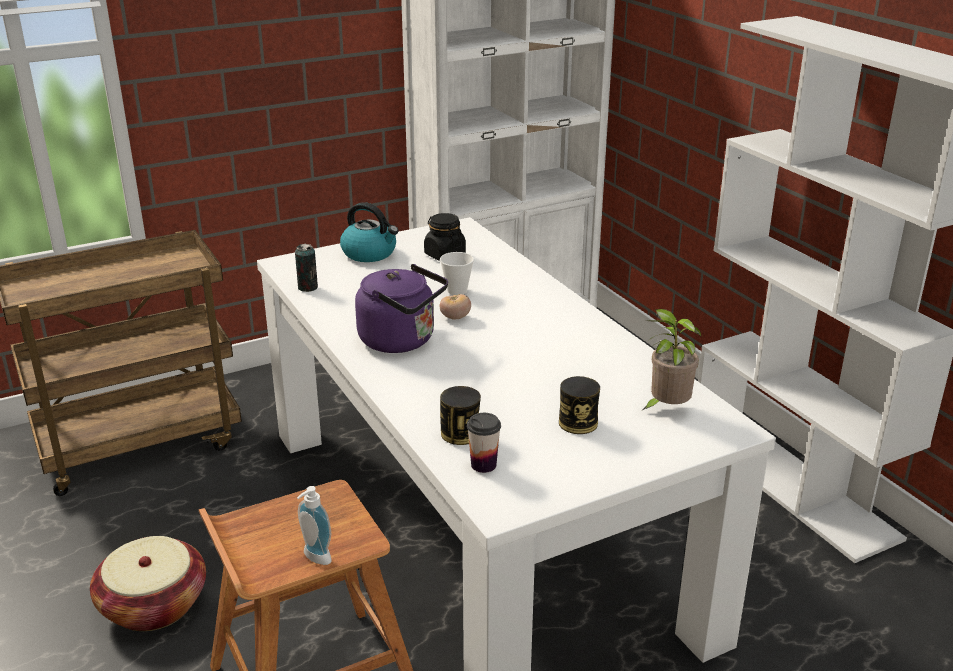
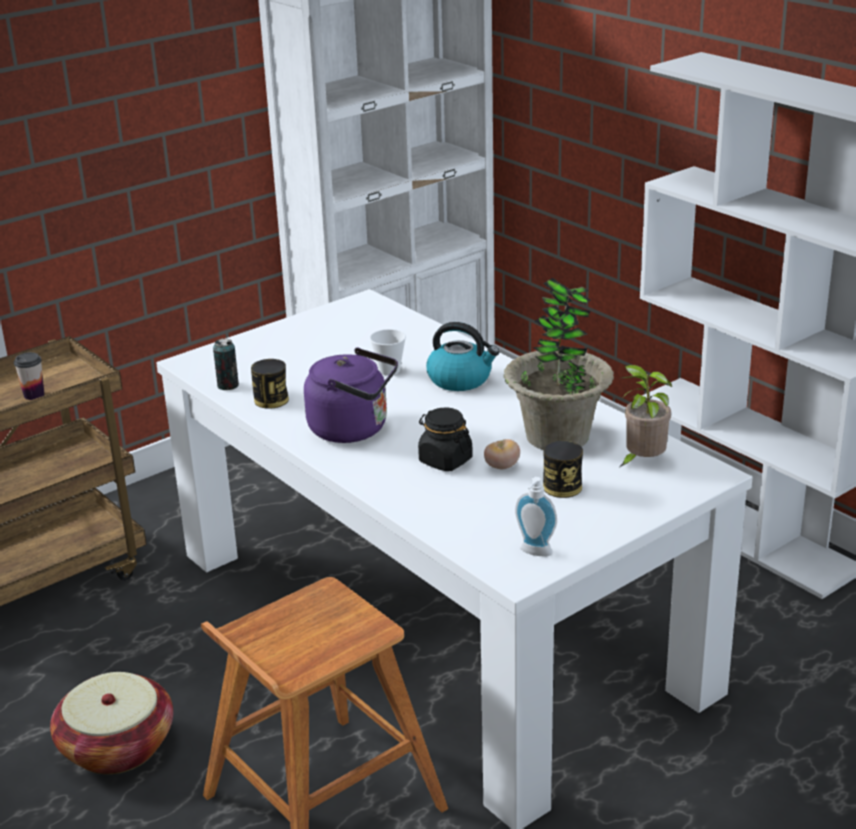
camera: 10 degrees left, 0 degrees up
(314, 559) = (334, 653): soap dispenser -> soap dispenser (534, 553)
(370, 253) = (278, 341): kettle -> kettle (460, 379)
(444, 255) = (360, 333): black jar -> black jar (445, 460)
(455, 317) = (399, 399): tomato -> tomato (502, 466)
(460, 433) = (452, 512): can -> can (271, 400)
(483, 465) = (486, 538): cup -> cup (34, 395)
(591, 372) = (557, 436): none -> potted plant

